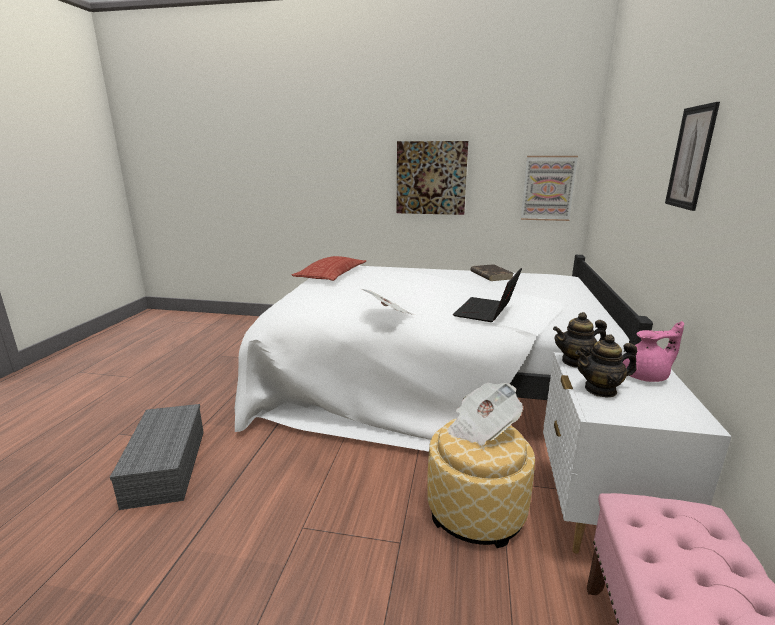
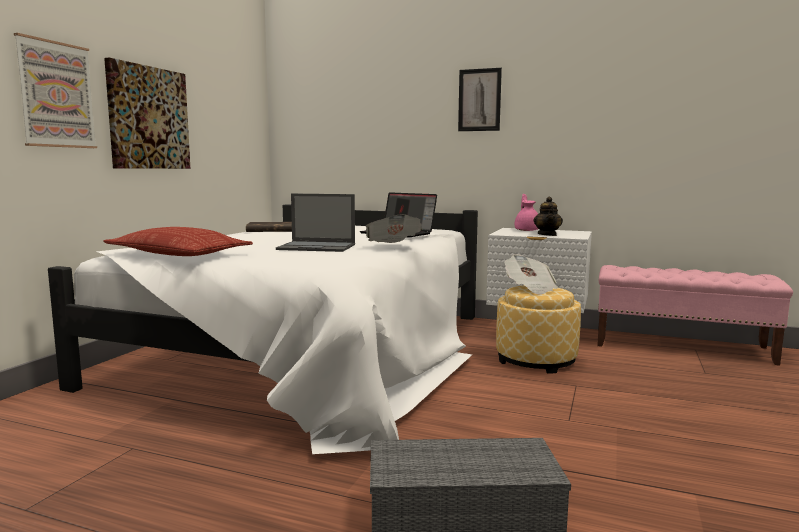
camera: 80 degrees left, 10 degrees down
(372, 296) = (317, 247): none -> laptop
(548, 188) = (245, 138): picture -> picture (56, 95)
(576, 362) = (506, 234): teapot -> none

